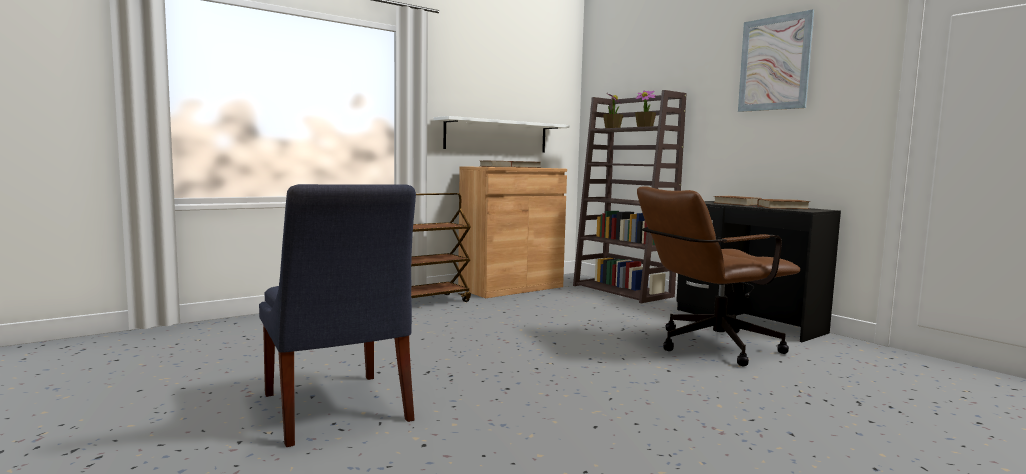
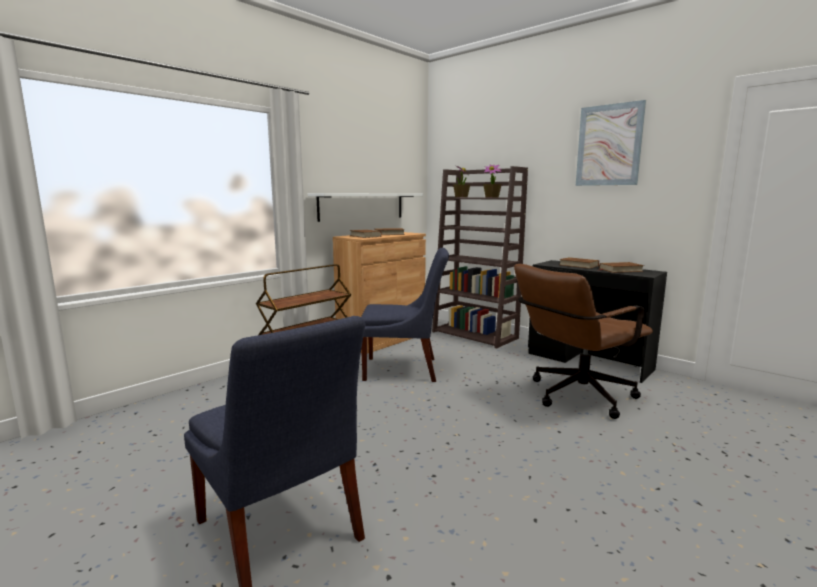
camera: 10 degrees left, 5 degrees up
(523, 312) = (405, 369): none -> blue chair

